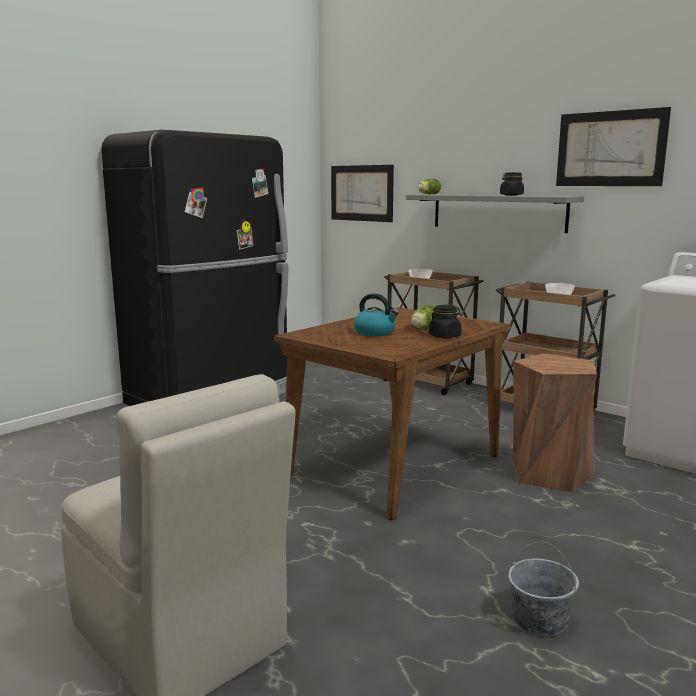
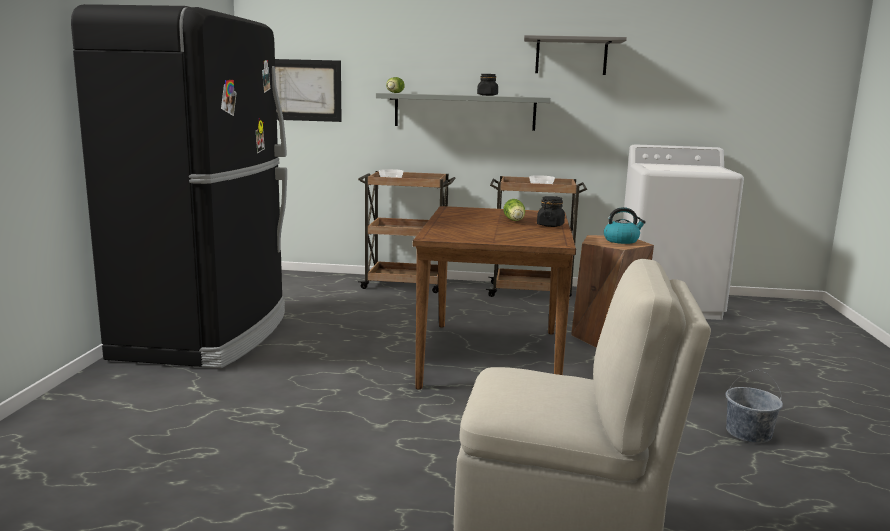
camera: 35 degrees left, 0 degrees up
(375, 332) = (491, 228): kettle -> kettle (621, 240)
(610, 149) = (571, 56): picture -> grey shelf

